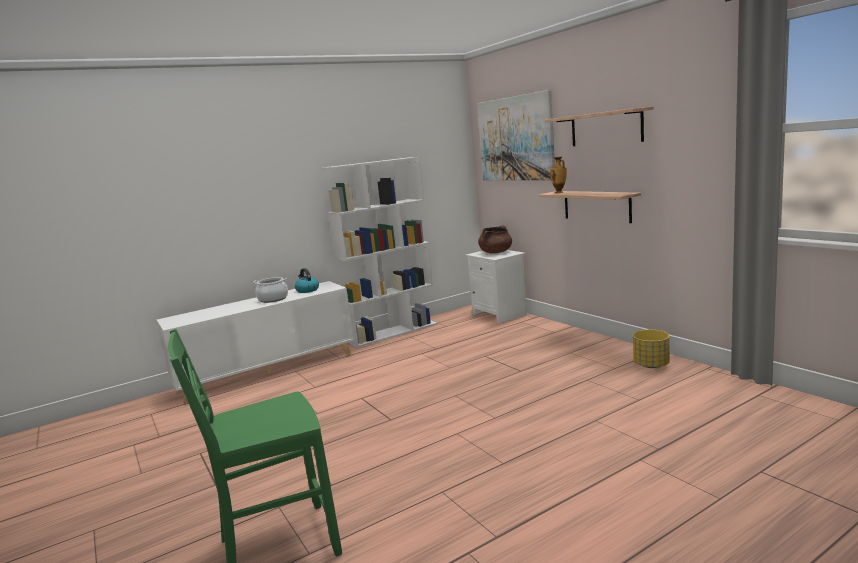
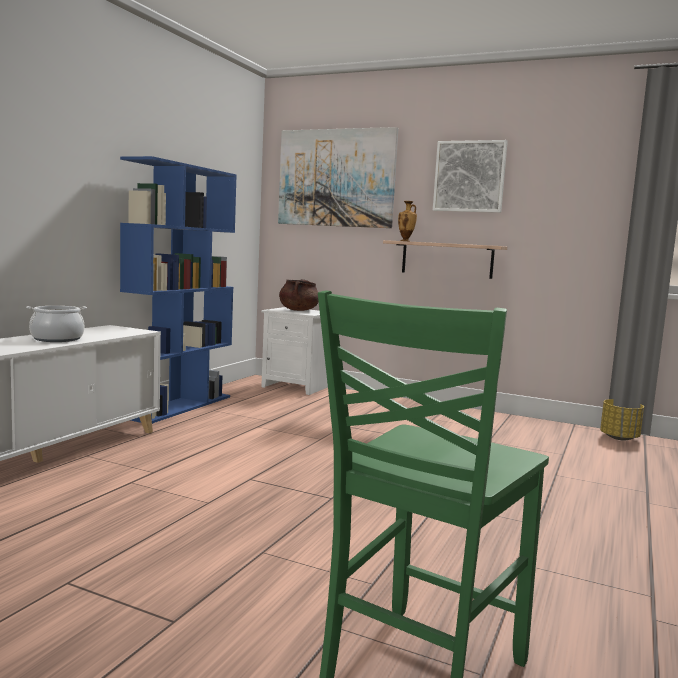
camera: 35 degrees left, 5 degrees down
(307, 290) = (98, 332): kettle -> none
(392, 332) = (179, 406): white bookcase -> blue bookcase
(606, 128) = (469, 176): shelf -> picture
(651, 365) = (525, 426): yellow planter -> yellow planter (619, 438)

